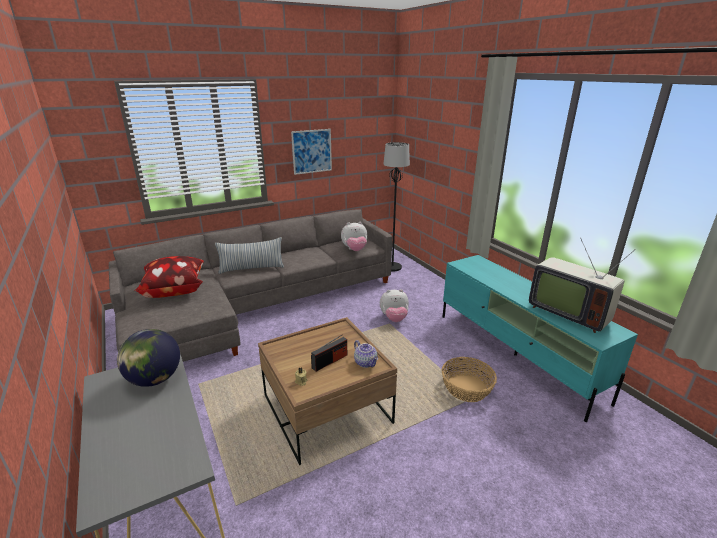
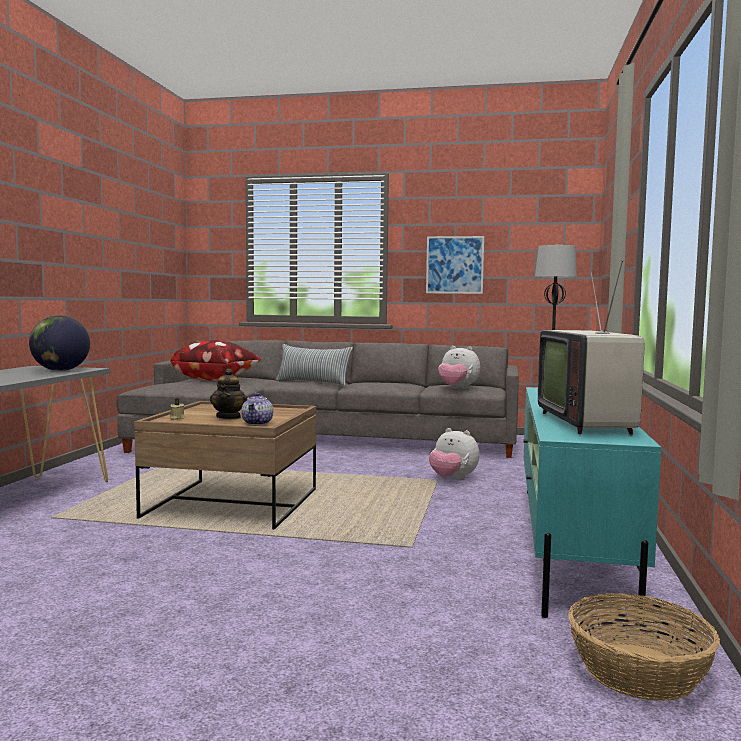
camera: 40 degrees right, 20 degrees down
(330, 361) = (229, 417): radio -> teapot
(467, 388) = (422, 540): basket -> basket (639, 672)

